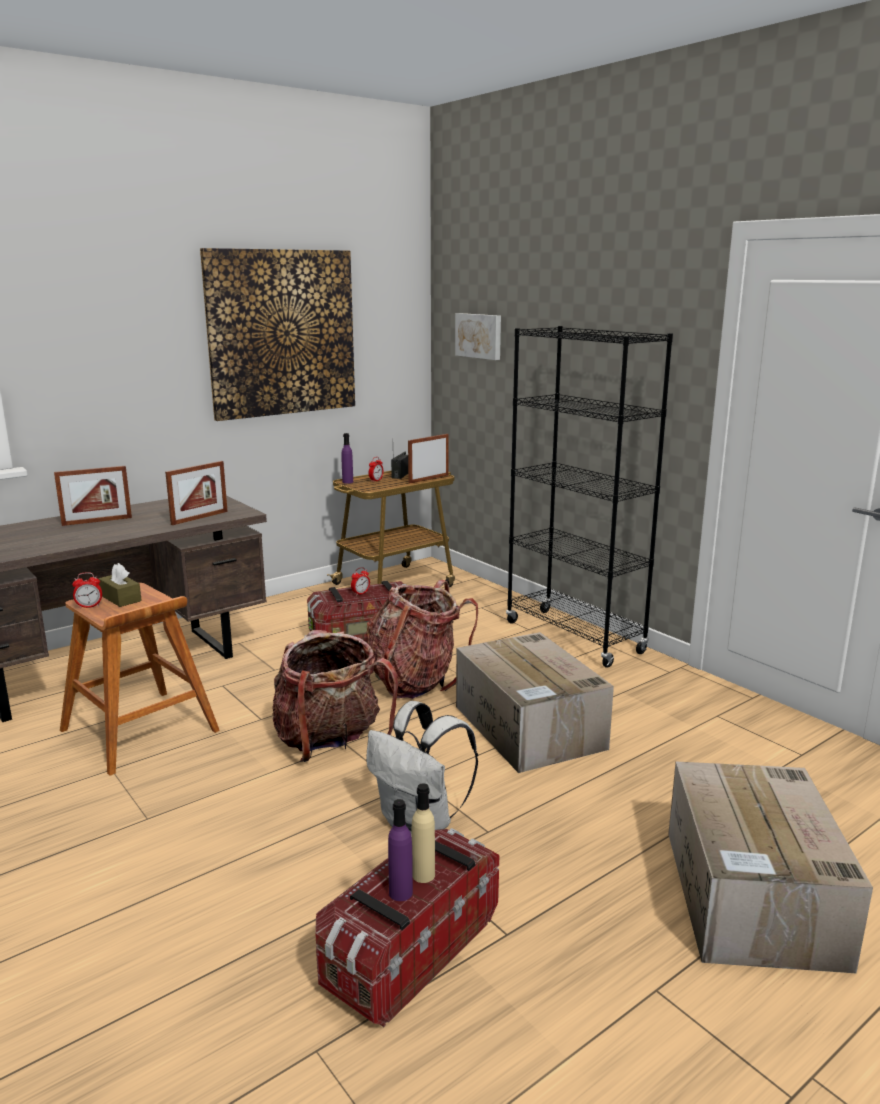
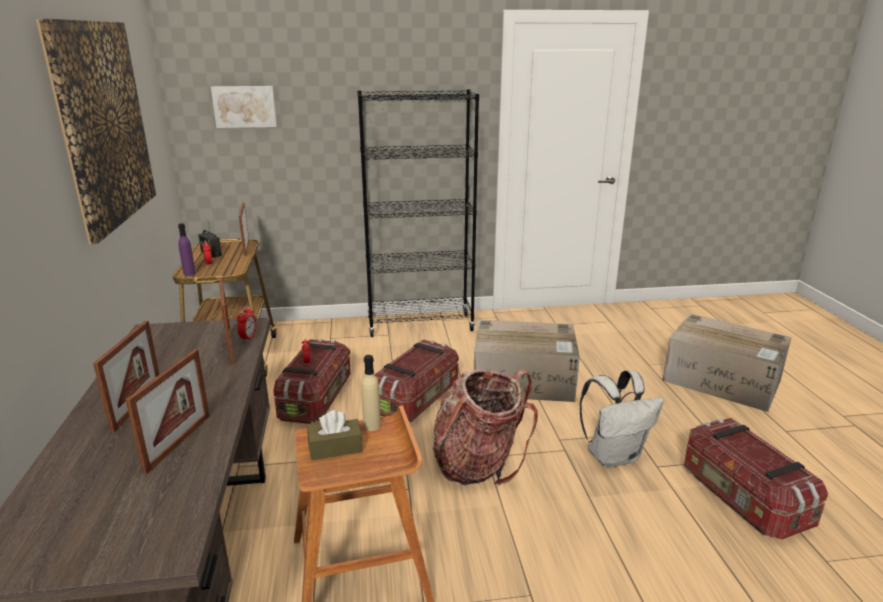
camera: 60 degrees left, 5 degrees up
(55, 540) = (178, 442): none -> picture frame
(89, 606) = (339, 471): alarm clock -> alarm clock (248, 338)
(400, 893) = (764, 460): purple bottle -> none
(415, 680) = (418, 399): backpack -> storage box
(423, 875) = (747, 447): beige bottle -> beige bottle (372, 425)

